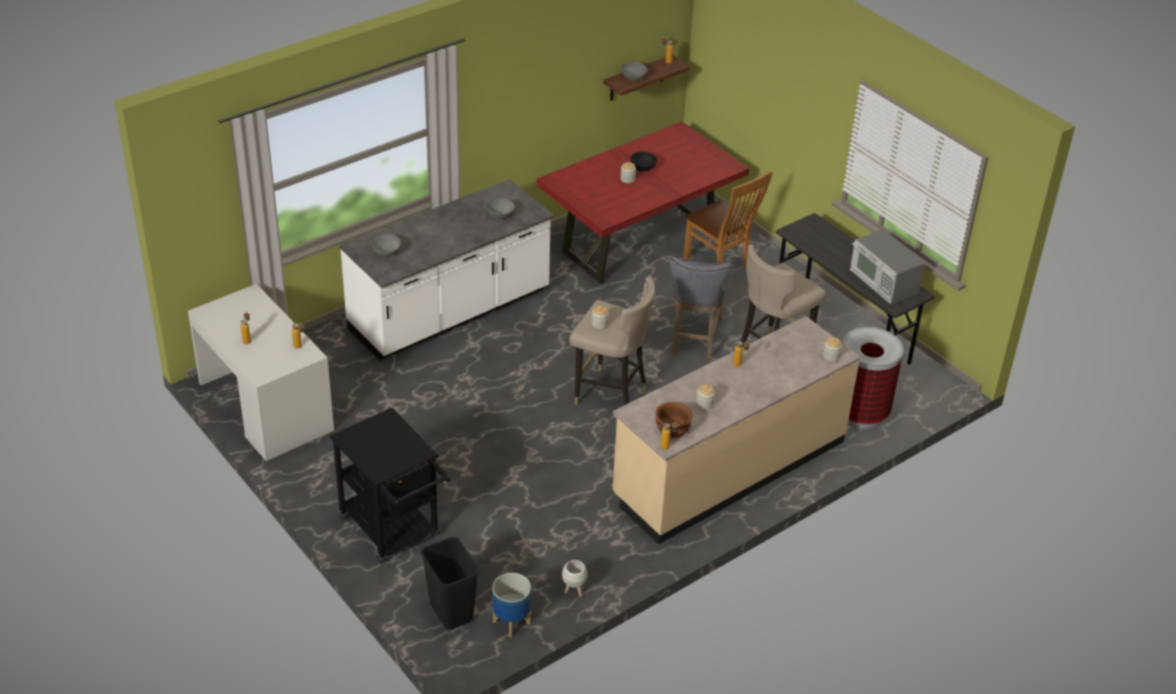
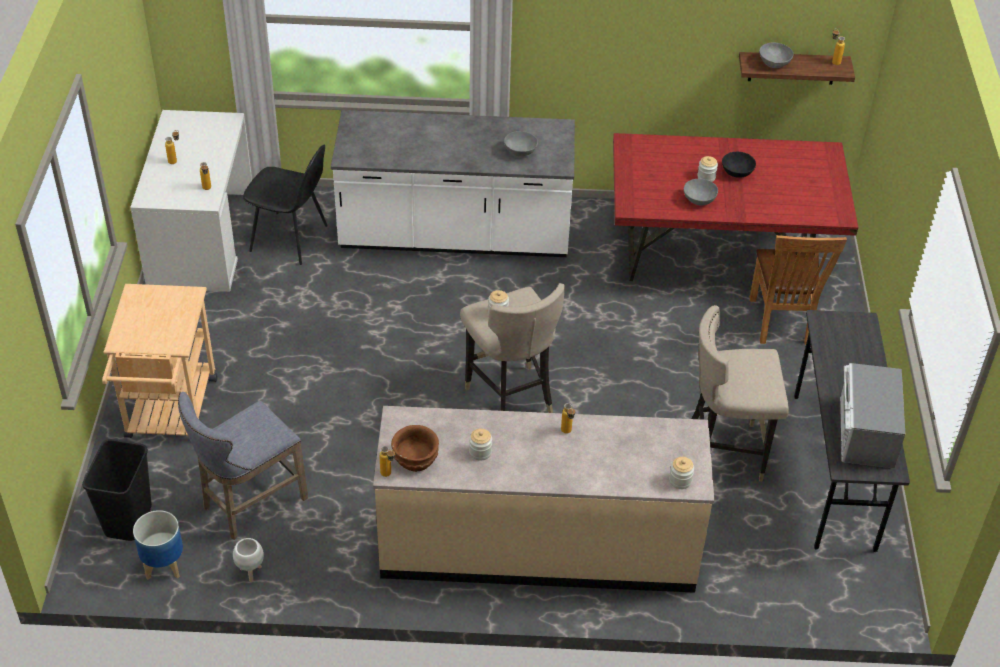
camera: 40 degrees right, 5 degrees up
(335, 373) = (291, 239): none -> black chair
(387, 252) = (372, 137): grey bowl -> grey bowl (699, 200)
(394, 531) = (170, 415): black cart -> beige cart
(694, 339) = (660, 389): grey stool -> grey stool (249, 504)
(860, 412) = (752, 572): trash can -> none

